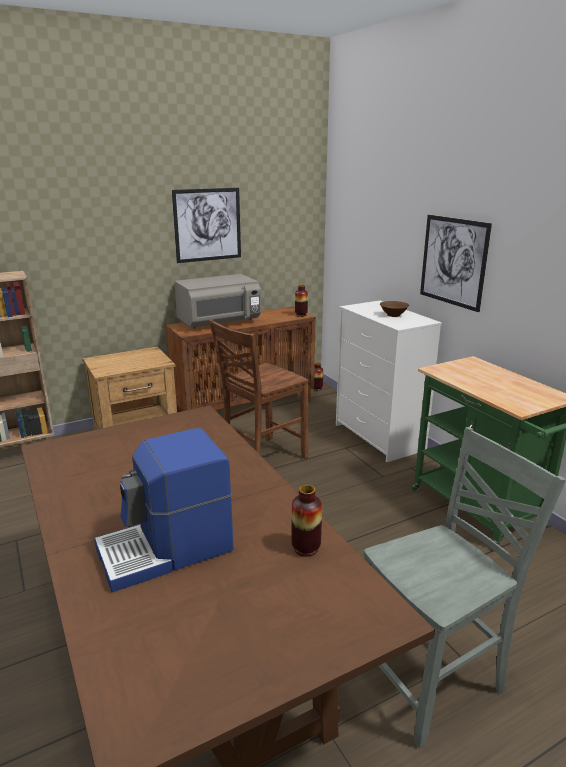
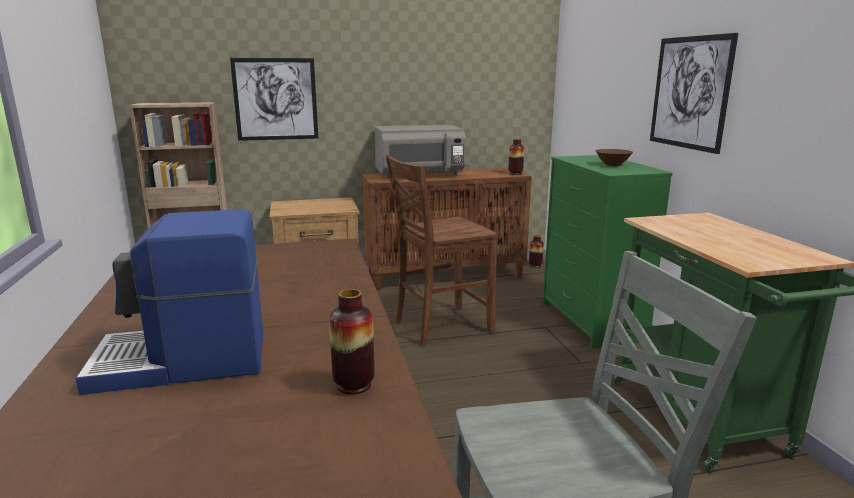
camera: 15 degrees right, 5 degrees down
(207, 225) = (415, 67): picture -> picture (275, 99)
(380, 437) = (592, 321): white dresser -> green dresser

